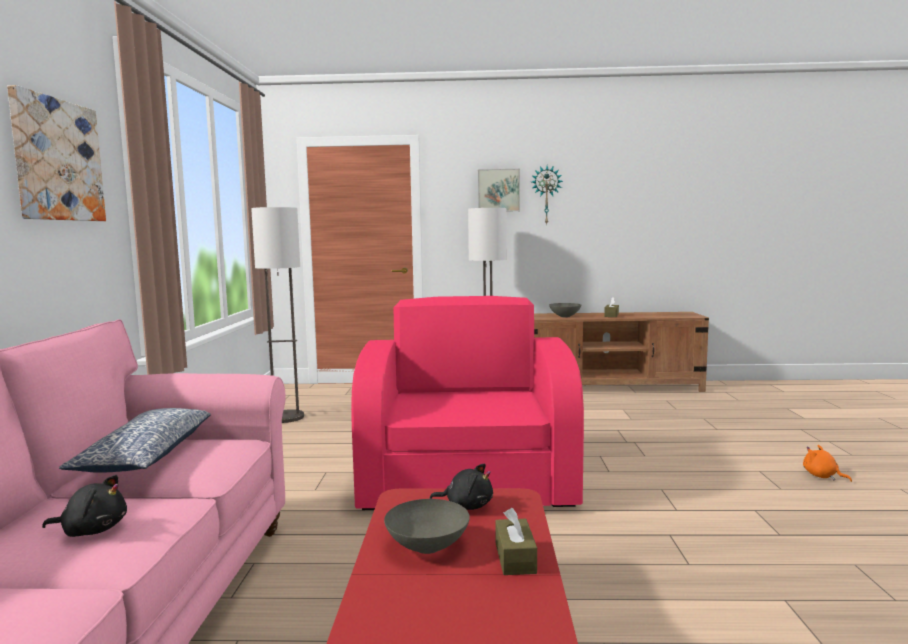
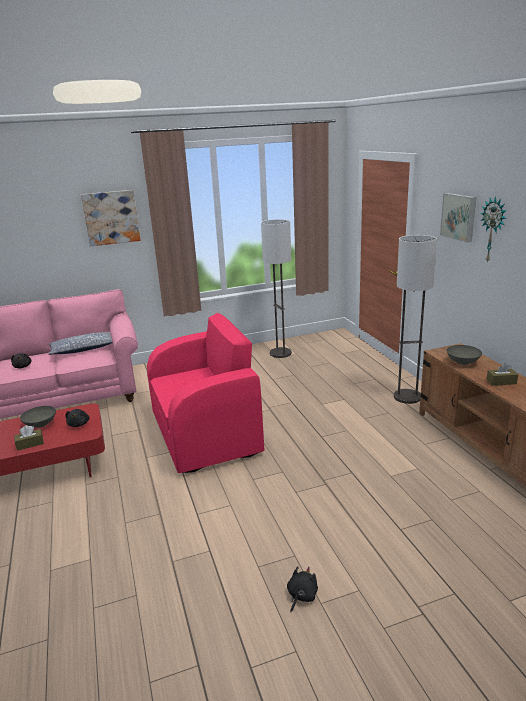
camera: 70 degrees right, 15 degrees up
(822, 476) = (301, 596): orange plush toy -> black plush toy

